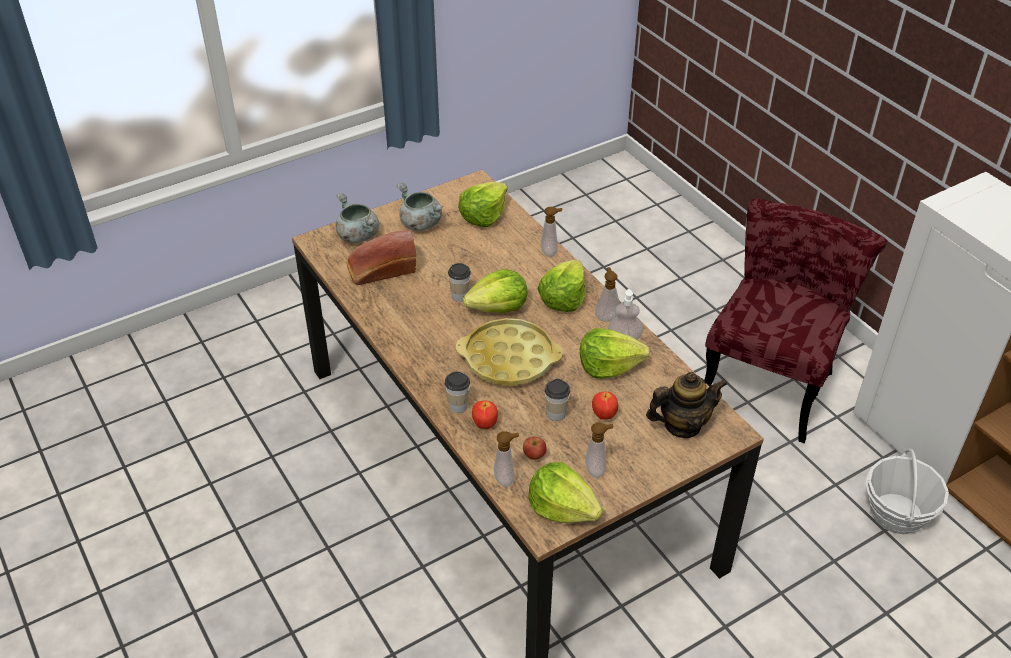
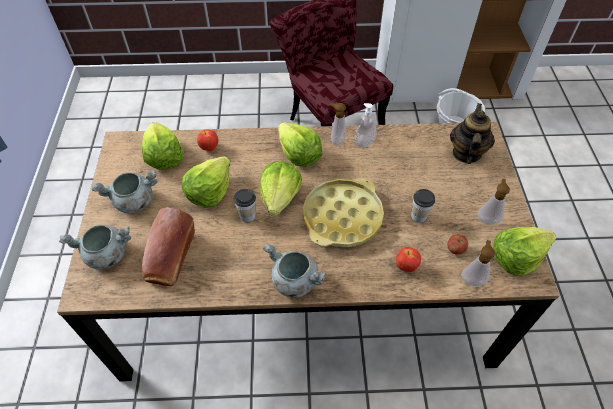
camera: 60 degrees left, 10 degrees up
(412, 354) = (293, 281): none -> grey cooking pot
(458, 406) = (375, 275): cup -> none
(550, 252) = (242, 138): soap dispenser -> none
(603, 415) = (435, 189): apple -> apple (209, 148)
(608, 365) = (387, 163): lettuce -> lettuce (209, 191)

